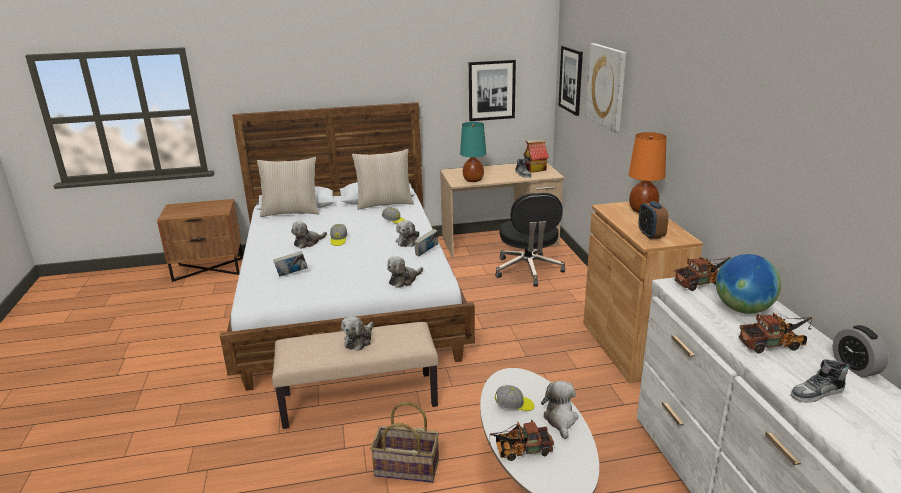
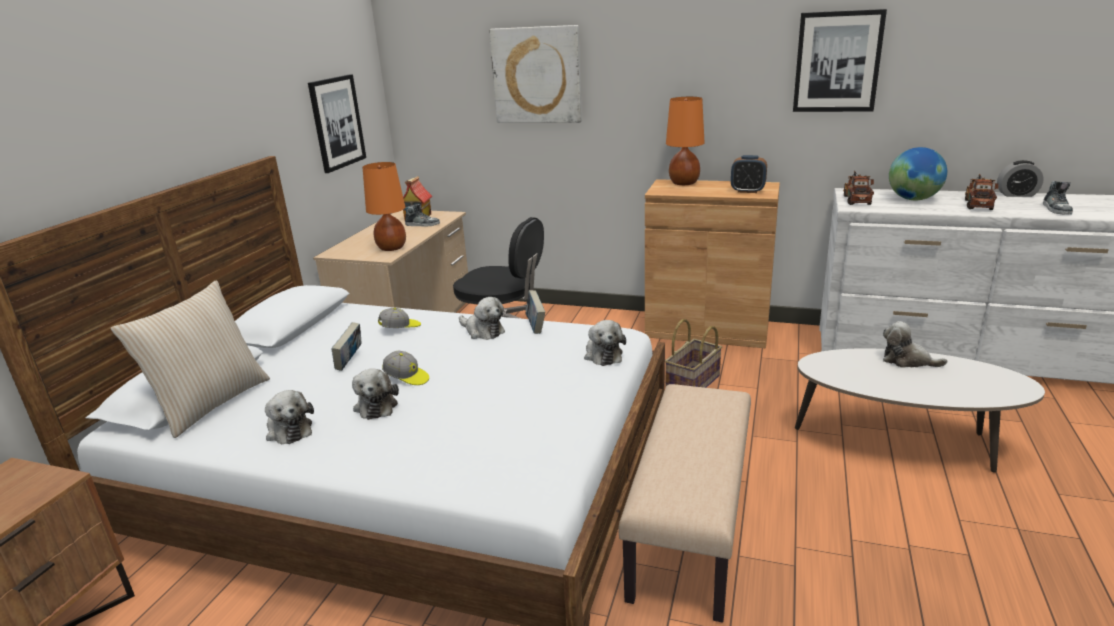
camera: 60 degrees left, 0 degrees up
(292, 274) = (491, 435): book -> book (350, 362)
(359, 340) = (694, 435): plush toy -> plush toy (288, 429)
(384, 204) = (324, 323): beige pillow -> none
(406, 469) = (856, 521): basket -> basket (693, 384)
(473, 180) = (392, 248): turquoise table lamp -> orange table lamp
(514, 406) = (875, 377): cap -> none
(520, 451) = (957, 393): toy truck -> none
(571, 80) = (436, 88): picture -> picture (837, 62)

